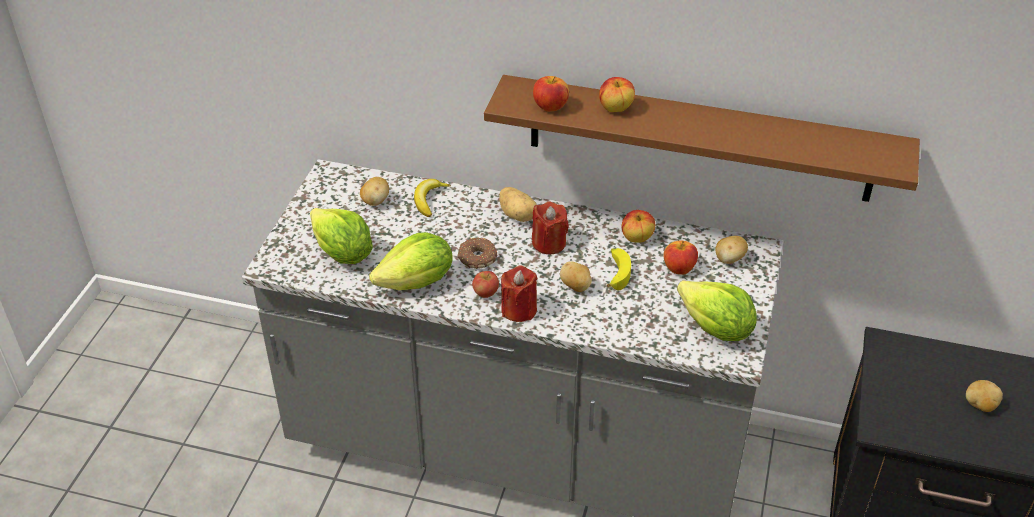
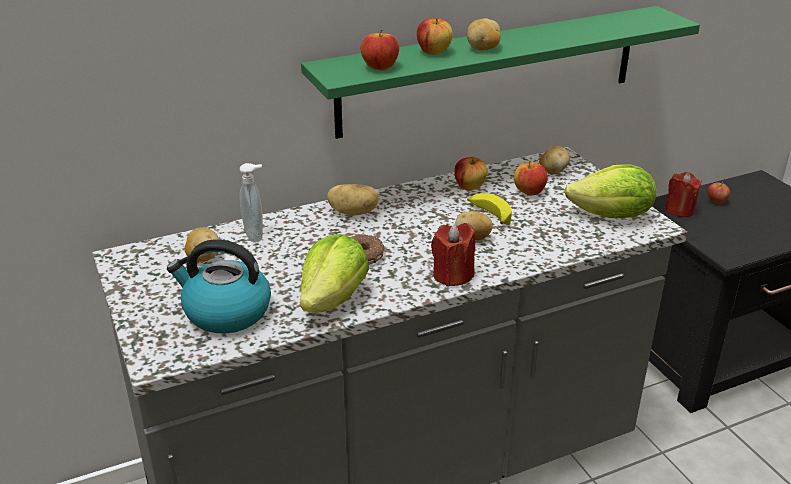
camera: 40 degrees left, 10 degrees down
(342, 254) = (226, 312): lettuce -> kettle
(429, 200) = (256, 235): banana -> soap dispenser
(485, 293) = (407, 277): apple -> apple (716, 201)
(549, 243) = (407, 219): red candle -> red candle (679, 210)
(699, 139) = (491, 70): brown shelf -> green shelf
(980, 405) = (756, 213): potato -> potato (483, 49)

